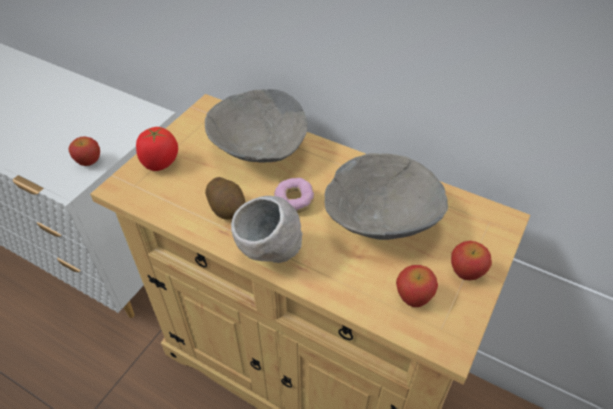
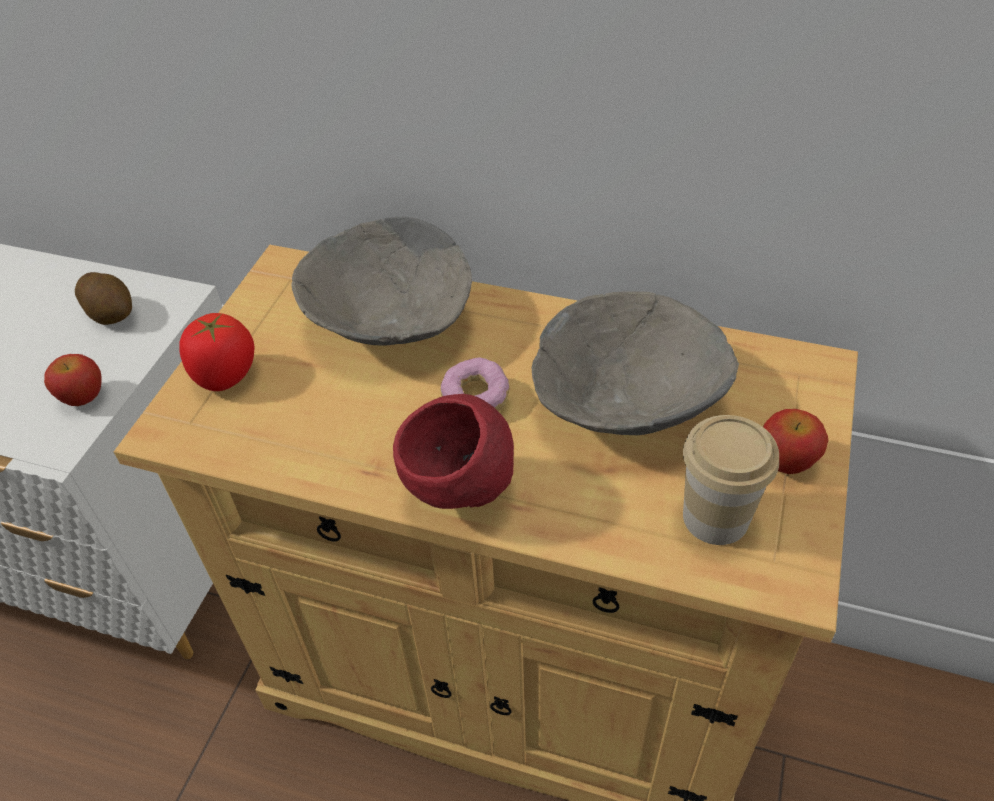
camera: 10 degrees left, 0 degrees up
(228, 209) = (366, 432): potato -> potato (112, 313)
(270, 254) = (461, 494): grey bowl -> red bowl
(413, 296) = (715, 517): apple -> cup

